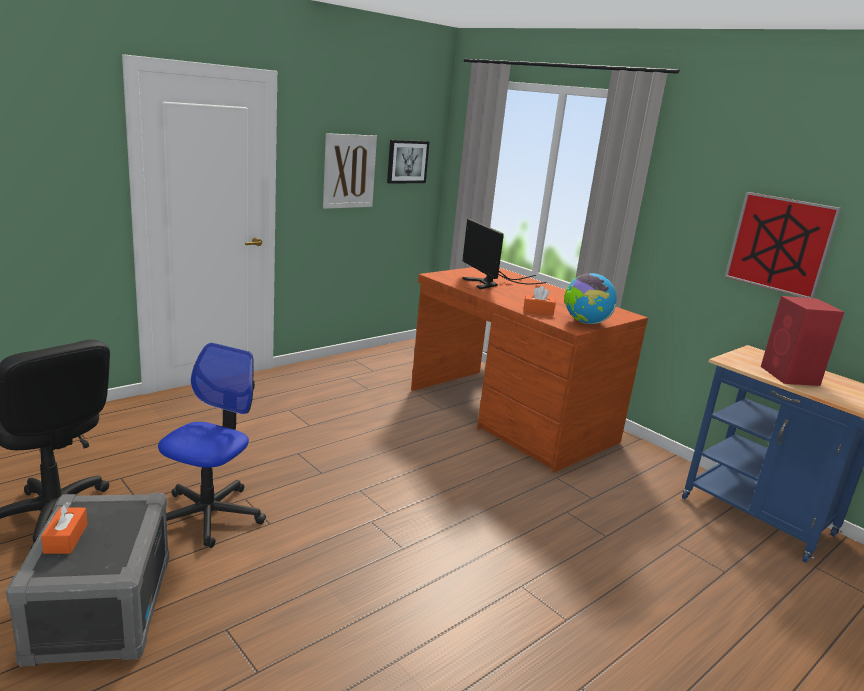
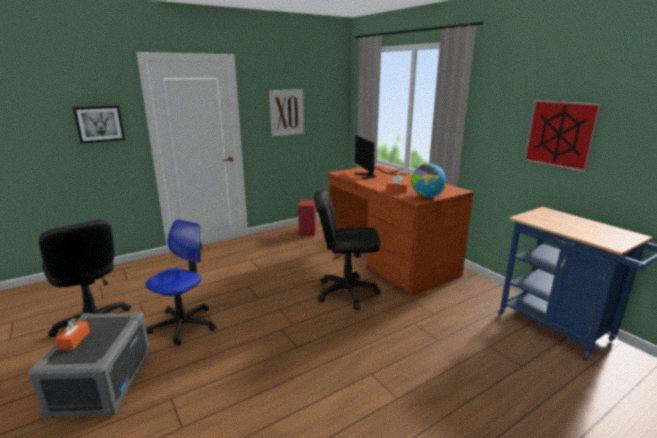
camera: 10 degrees right, 0 degrees up
(407, 161) = (325, 104): picture -> picture (99, 124)
(457, 464) = (347, 292): none -> black office chair
(790, 376) = (568, 227): red speaker -> red speaker (307, 232)

